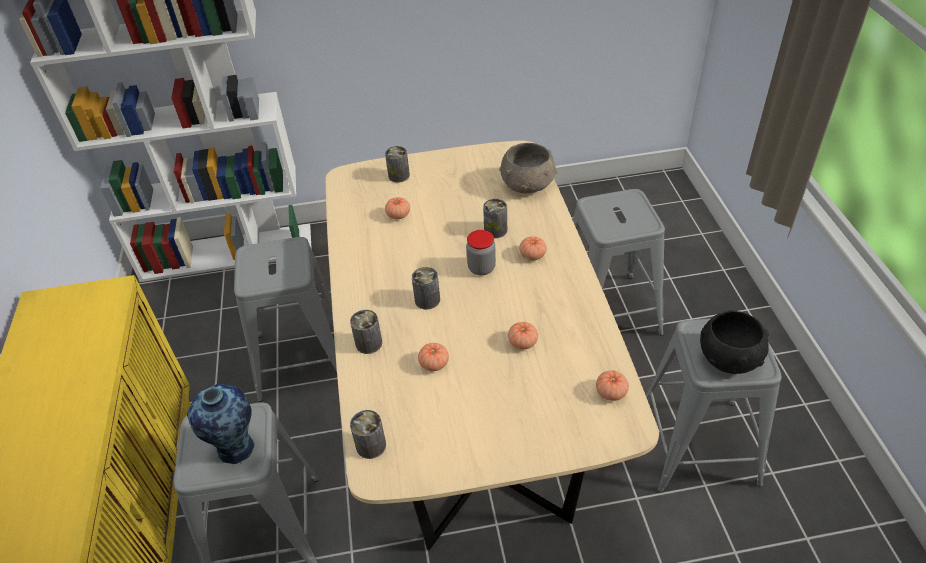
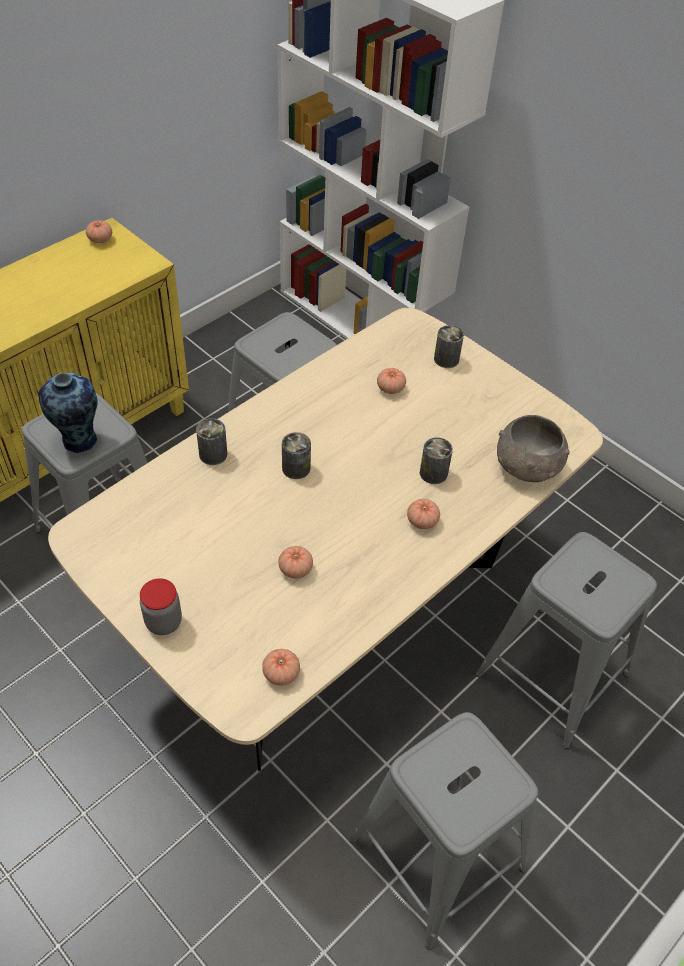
camera: 50 degrees right, 5 degrees up
(371, 445) = (103, 516): can -> none
(434, 363) = (221, 513): tomato -> tomato (100, 239)
(481, 268) = (370, 488): jar -> jar (163, 622)
(729, 357) = (452, 785): black bowl -> none

